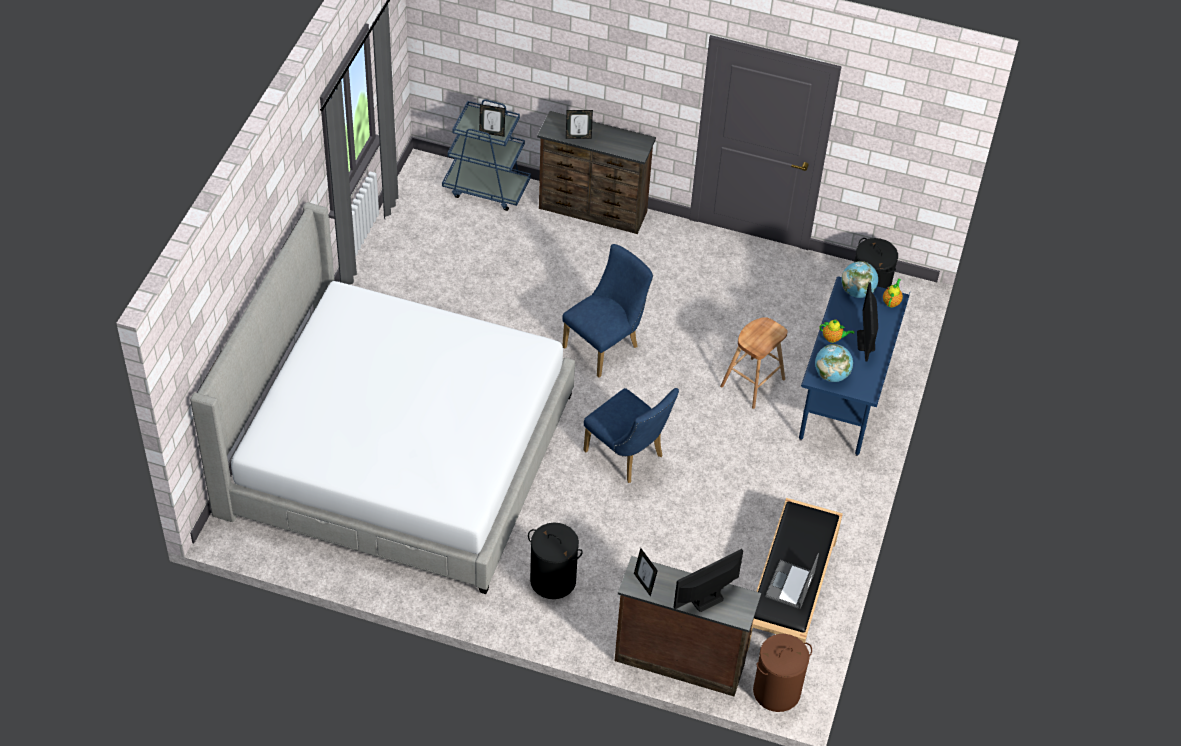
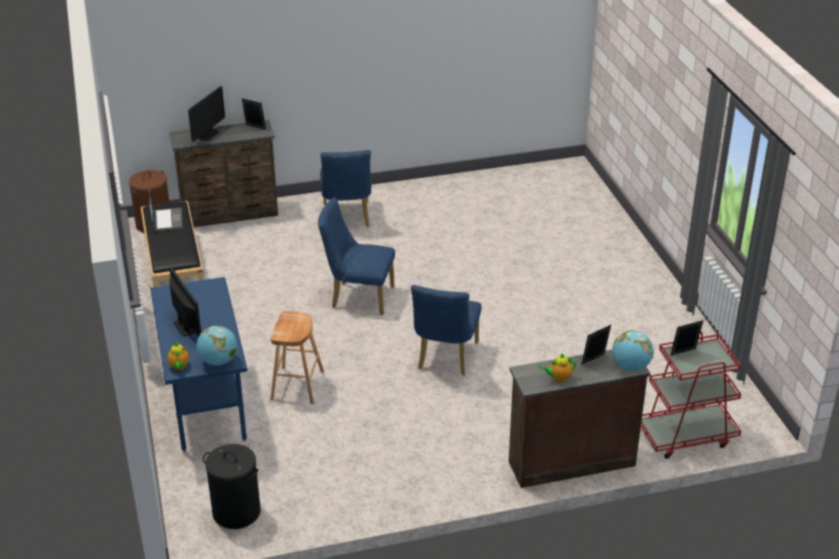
camera: 150 degrees right, 15 degrees down
(398, 453) = (521, 236): bed -> none
(486, 188) = (686, 435): blue cart -> red cart
(553, 580) = (347, 218): black laundry basket -> blue chair
(831, 375) = (202, 291): globe -> globe (631, 367)
(833, 338) = (217, 317): teapot -> teapot (558, 378)

